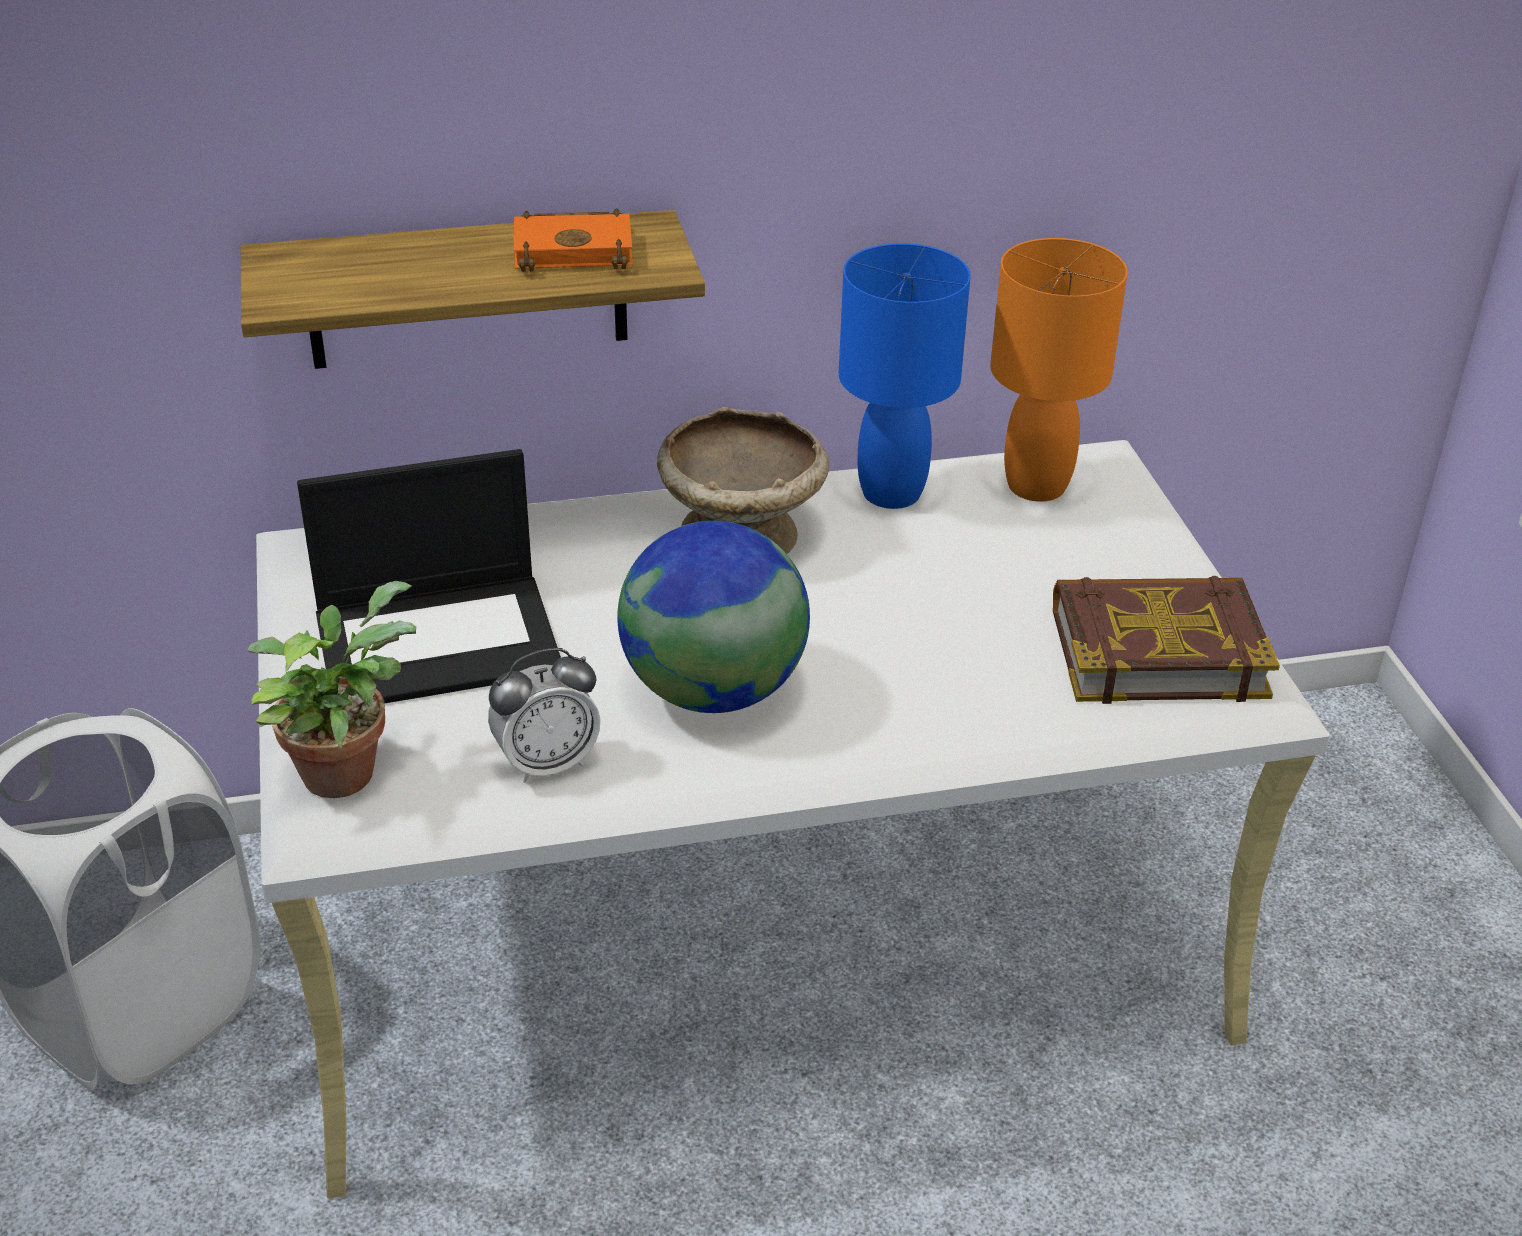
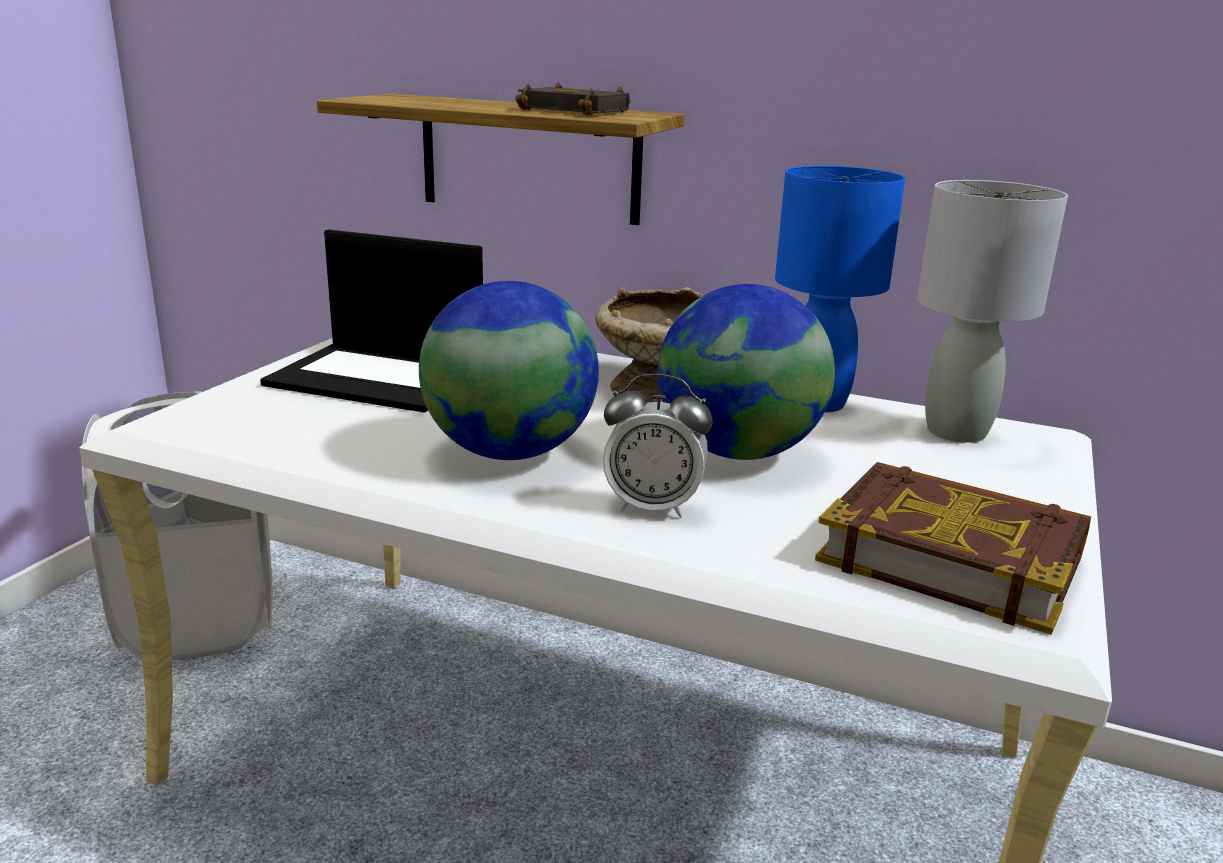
camera: 35 degrees right, 15 degrees down
(343, 768) = (215, 408): potted plant -> none
(547, 763) = (332, 447): alarm clock -> alarm clock (653, 506)
(576, 249) = (578, 110): orange book -> black book
(897, 597) = (738, 452): none -> globe
(1037, 487) = (956, 432): orange table lamp -> grey table lamp

